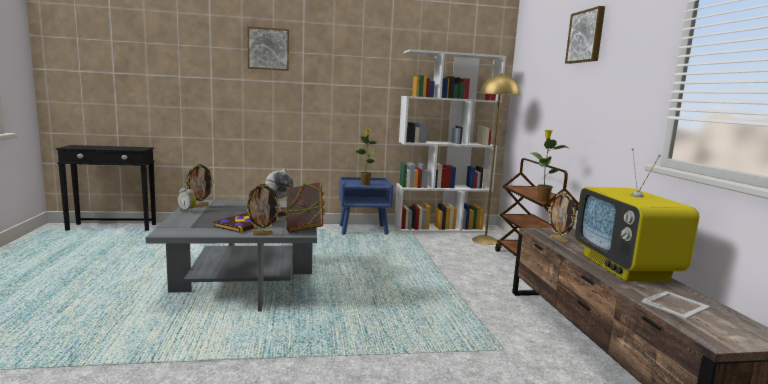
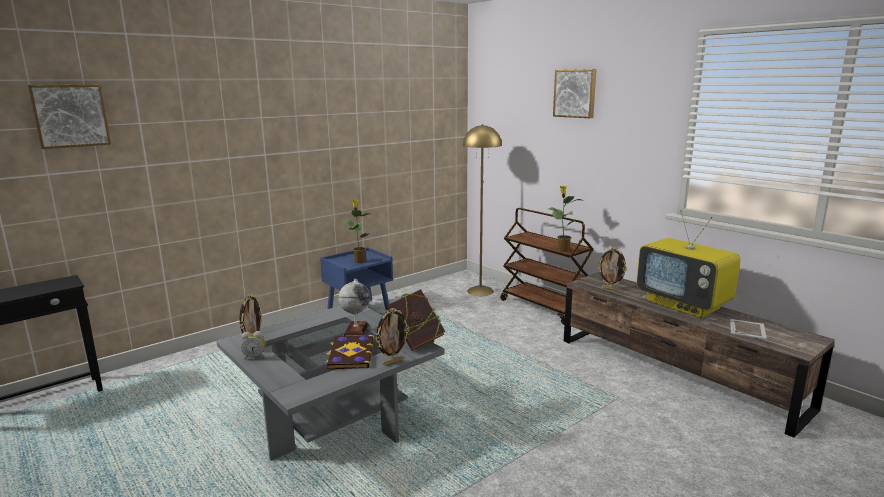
camera: 30 degrees left, 5 degrees up
(268, 49) = (219, 118): picture -> picture (70, 115)
(441, 228) = (427, 287): white bookcase -> none

